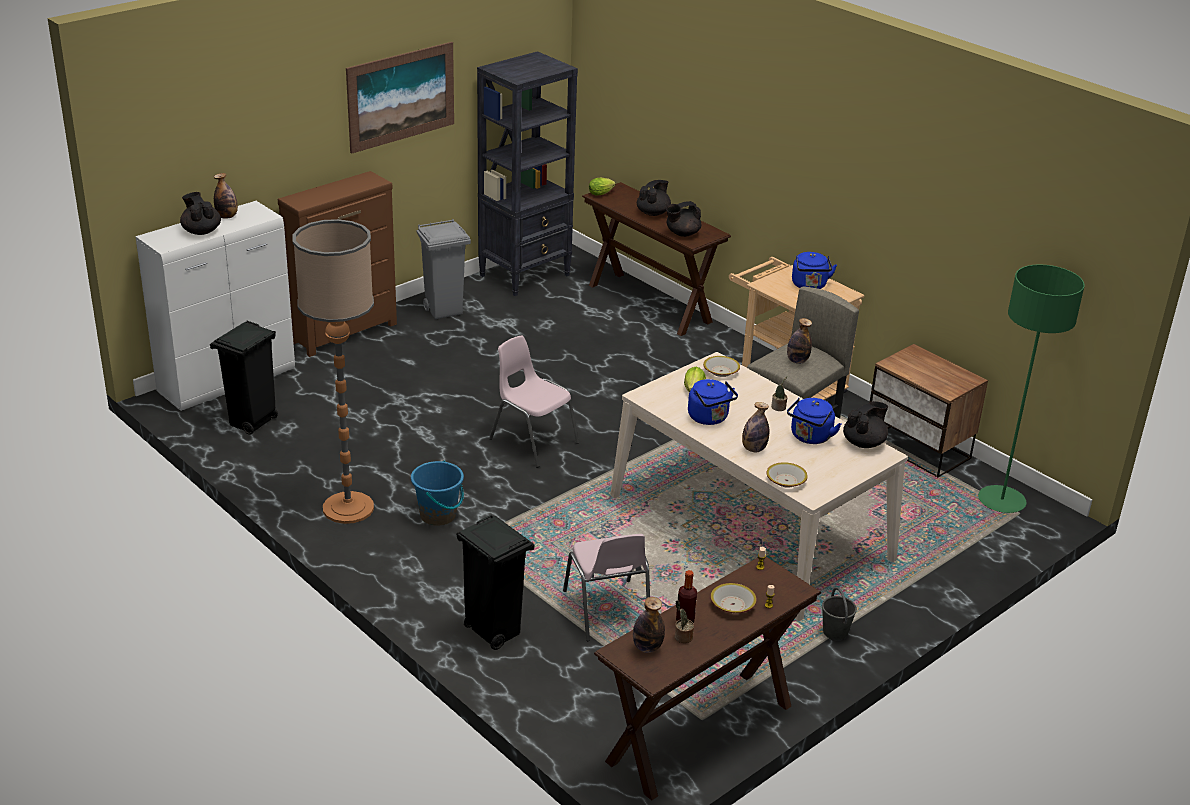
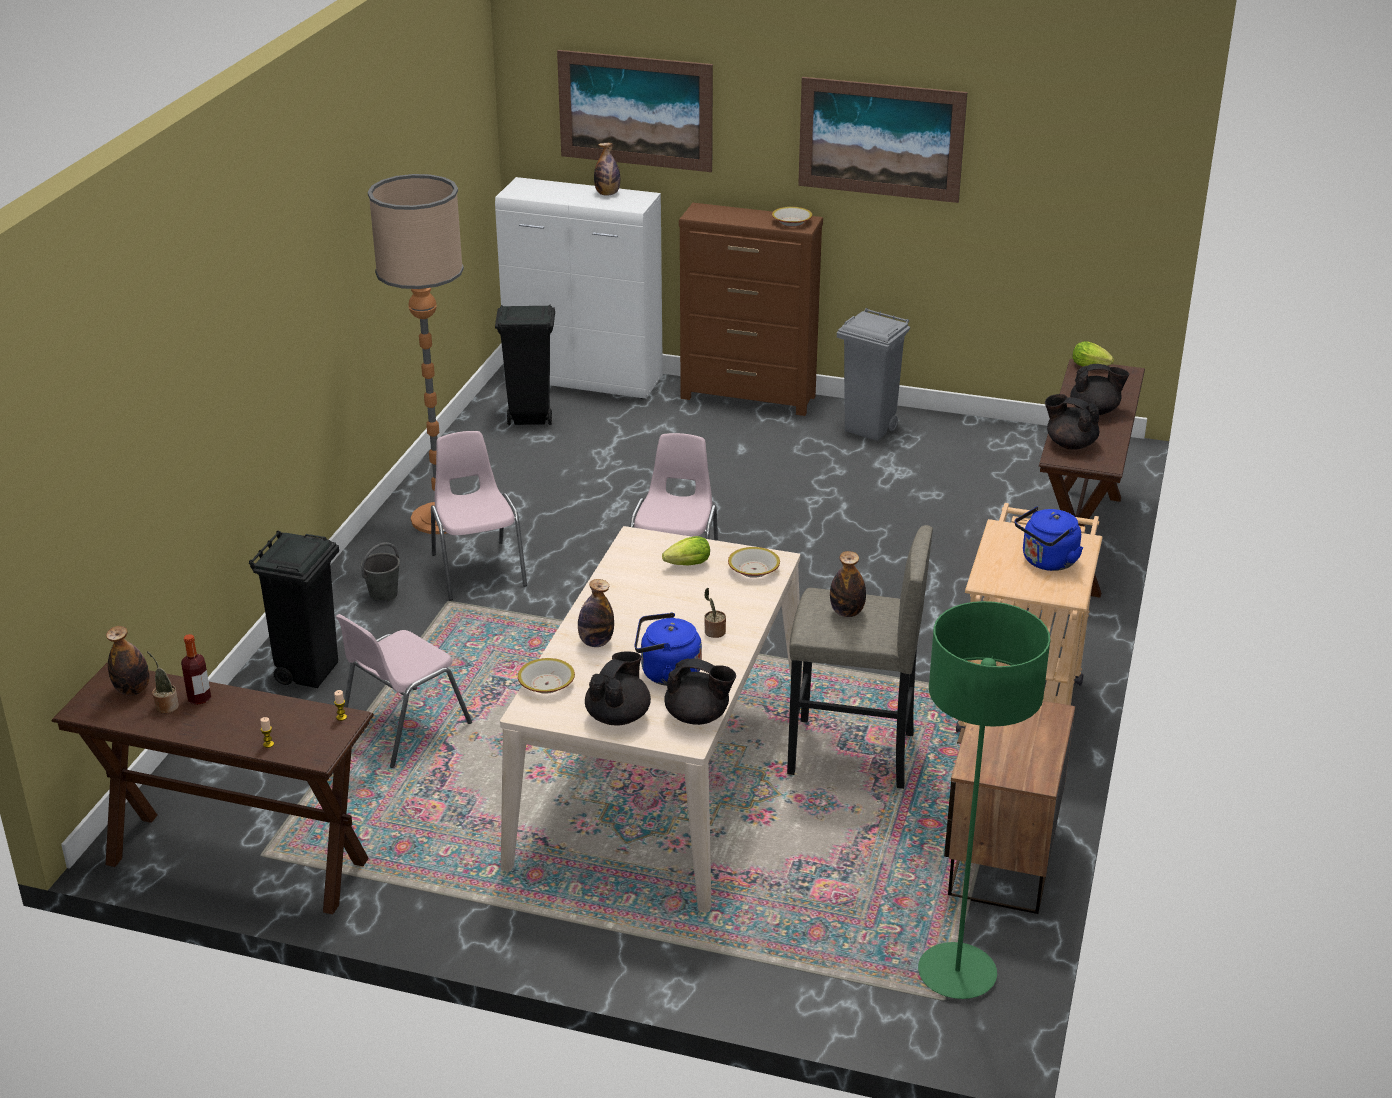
camera: 60 degrees right, 0 degrees up
(201, 231) = (562, 195): black teapot -> black teapot (618, 716)
(225, 140) = (635, 110): none -> picture
(438, 515) = (477, 569): blue bucket -> pink chair
(525, 275) = (1019, 444): black bookcase -> none
(710, 418) = (634, 594): blue kettle -> none
(732, 604) = (251, 720): bowl -> bowl (792, 222)
(835, 632) = (504, 906): grey bucket -> grey bucket (384, 594)

